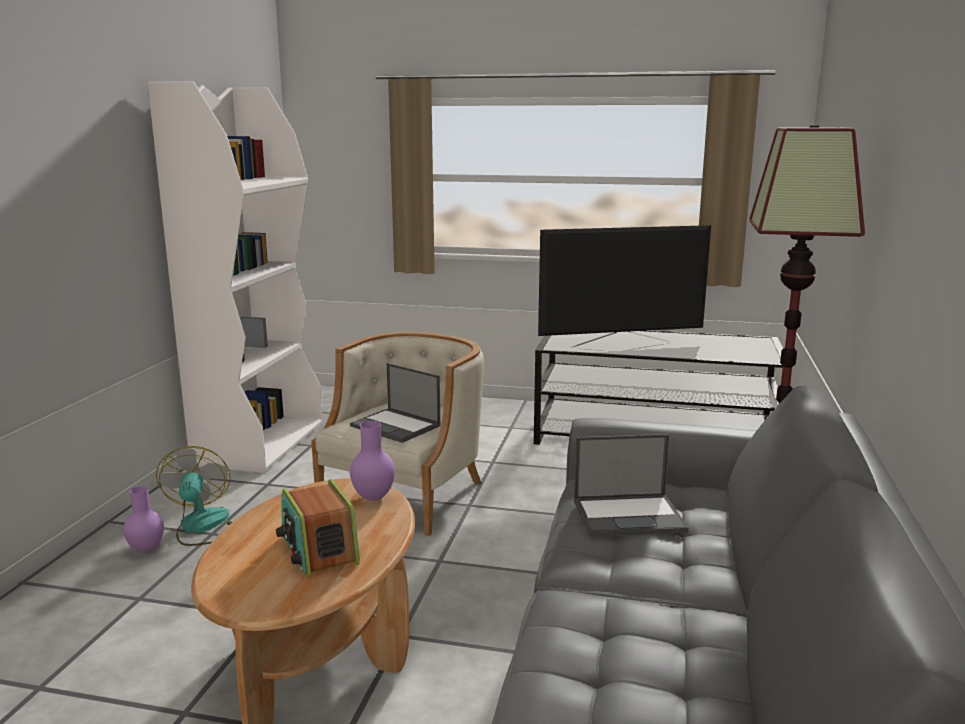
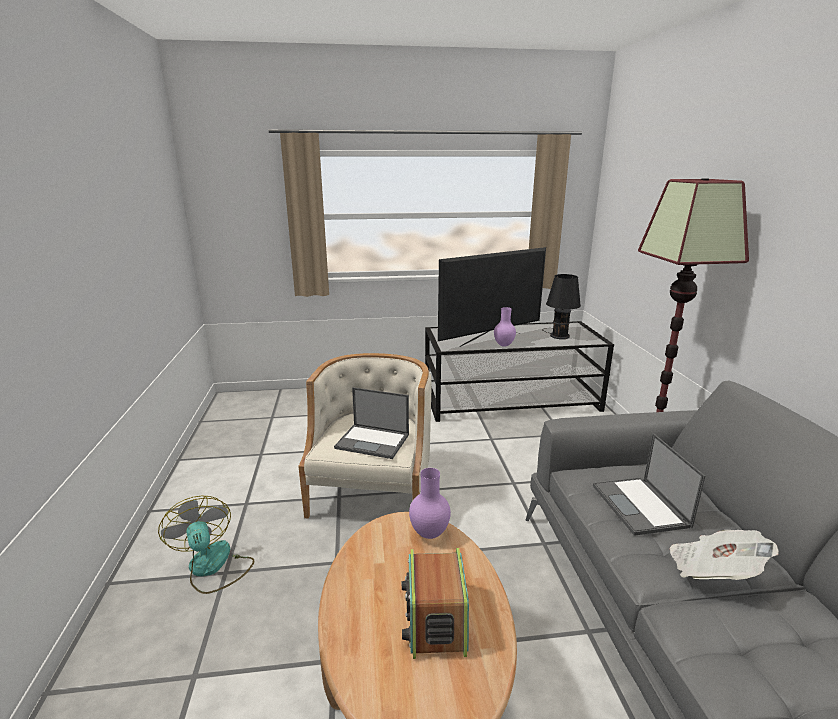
camera: 20 degrees left, 5 degrees up
(146, 550) = (168, 610): purple vase -> purple vase (504, 345)
(260, 443) = (213, 459): white bookcase -> none
(318, 550) = (435, 617): radio -> radio turned 45 degrees clockwise
(630, 515) = (641, 506): laptop -> laptop turned 105 degrees clockwise
(646, 575) = (713, 571): none -> newspaper
(722, 349) = (558, 335): none -> black table lamp

